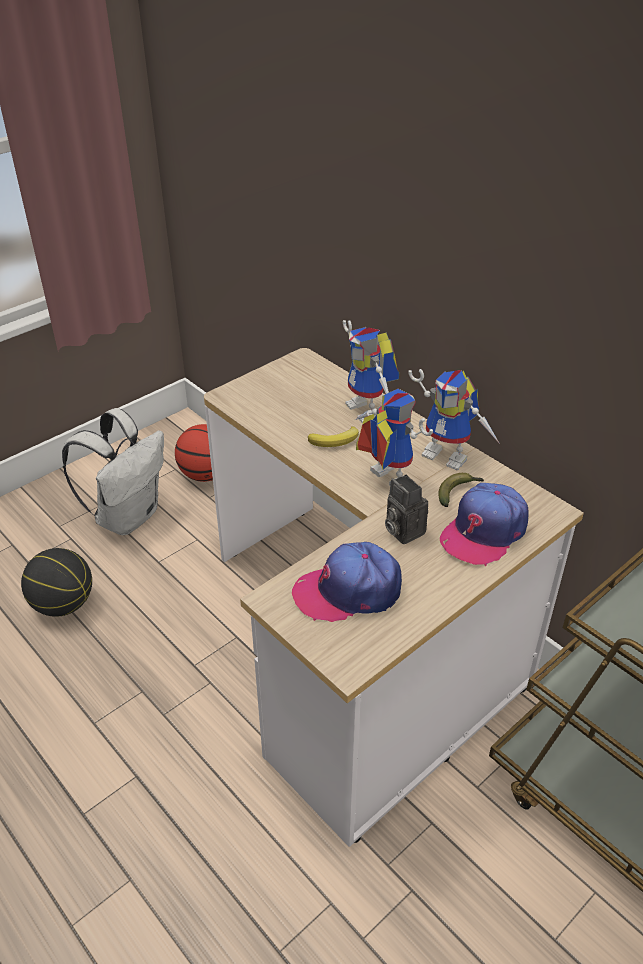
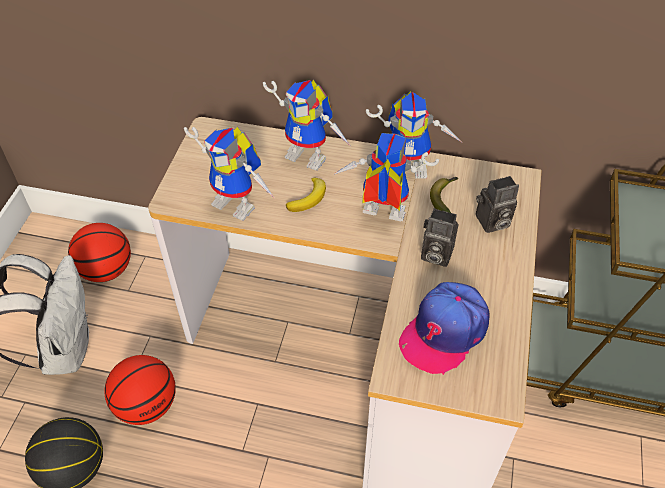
camera: 35 degrees left, 10 degrees up
(151, 589) = (147, 405): none -> basketball
(275, 420) = (240, 203): none -> toy robot
(483, 531) = (491, 223): cap -> camera

